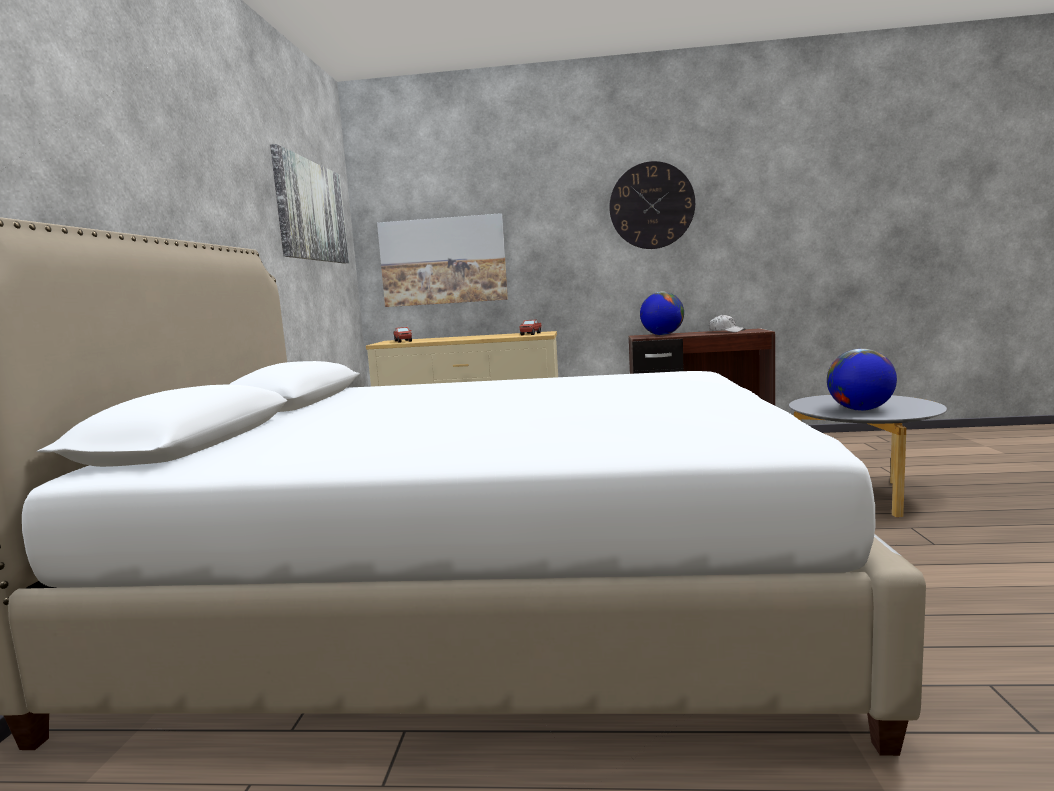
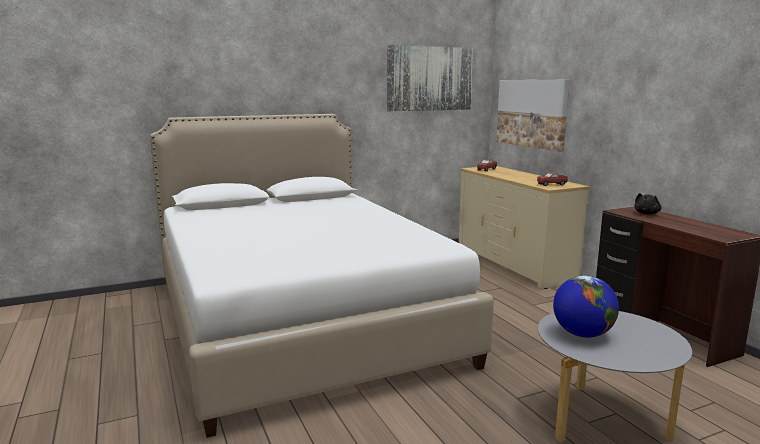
camera: 60 degrees right, 5 degrees up
(651, 205) = (681, 81): wall clock -> none
(662, 335) = (647, 213): globe -> black plush toy
(726, 331) = (704, 228): white cap -> none

